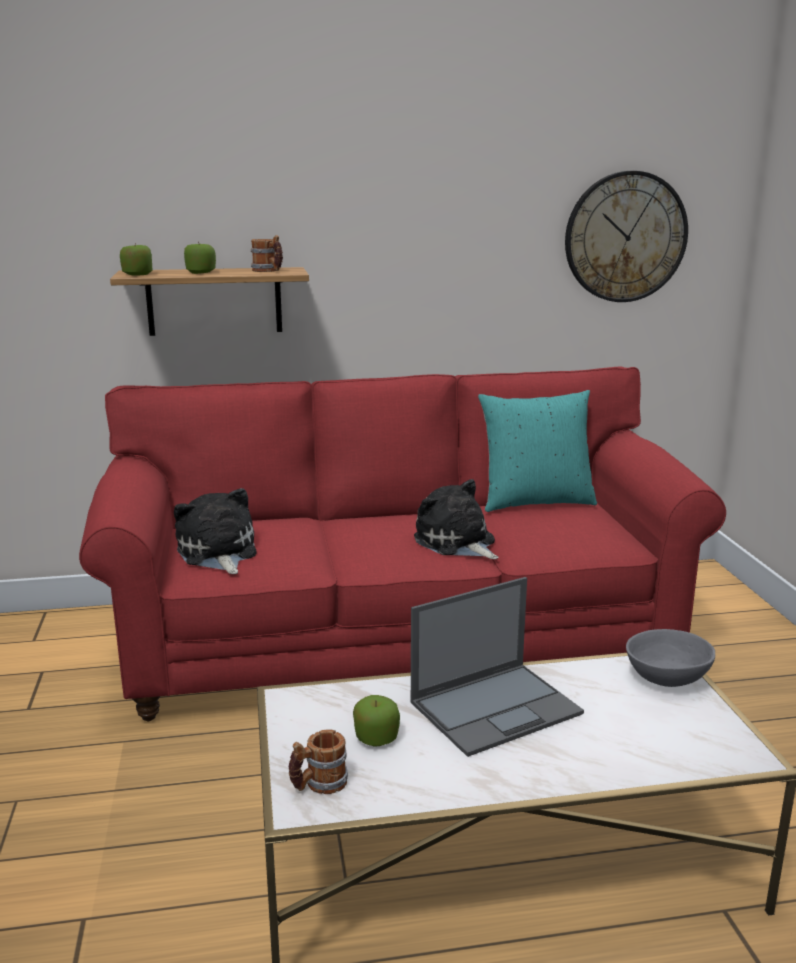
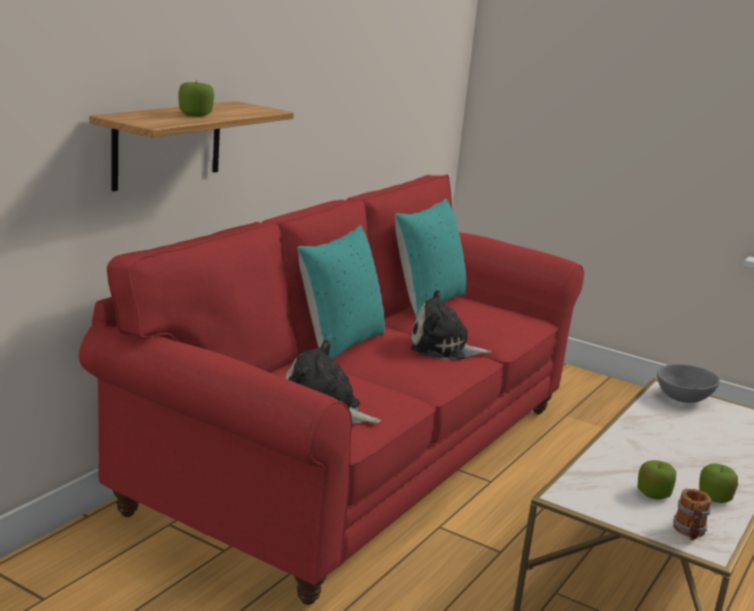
camera: 50 degrees left, 0 degrees up
(137, 274) = (152, 121): apple -> apple (714, 497)
(268, 271) = (242, 109): mug -> none
(371, 514) = (339, 343): none -> turquoise pillow
(497, 707) = (660, 448): laptop -> none
(625, 237) = (417, 62): wall clock -> none

